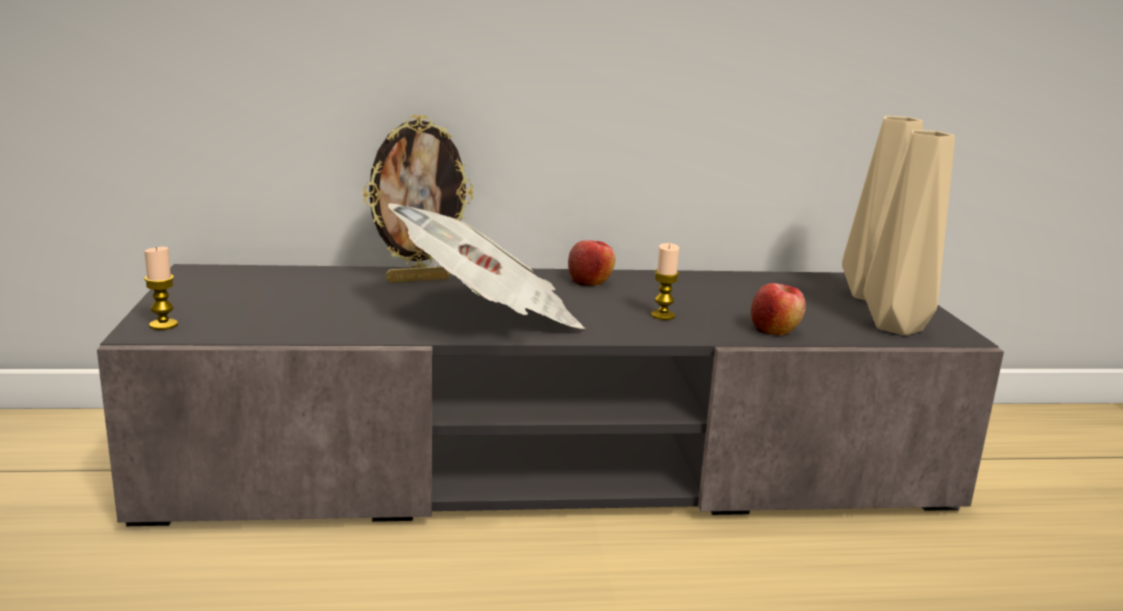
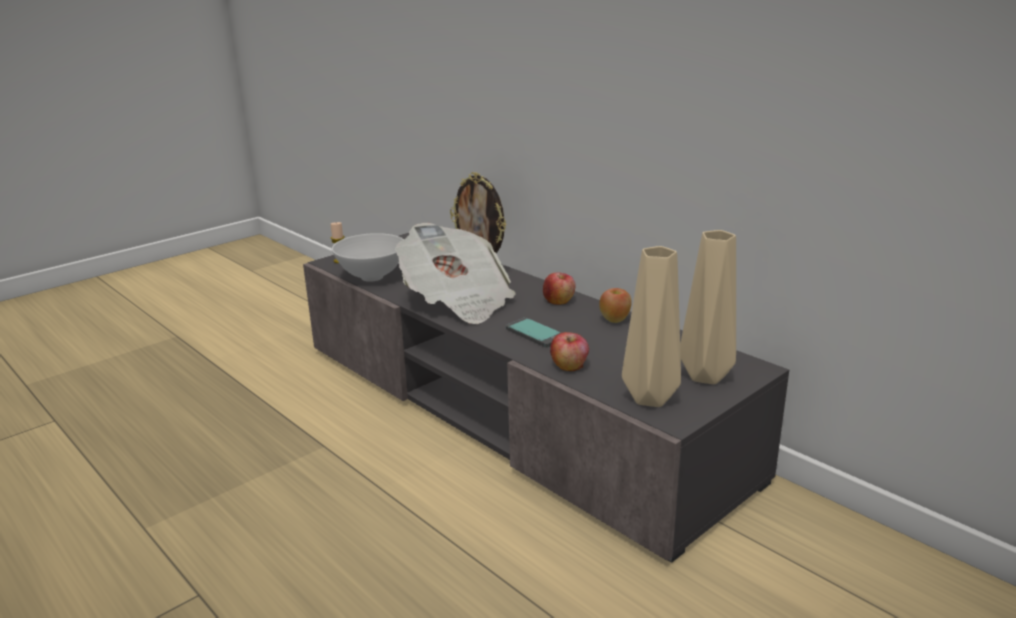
camera: 55 degrees right, 5 degrees up
(287, 327) = (372, 277): none -> white bowl
(663, 315) = (536, 333): candle -> phone
(686, 280) = (615, 320): none -> apple

